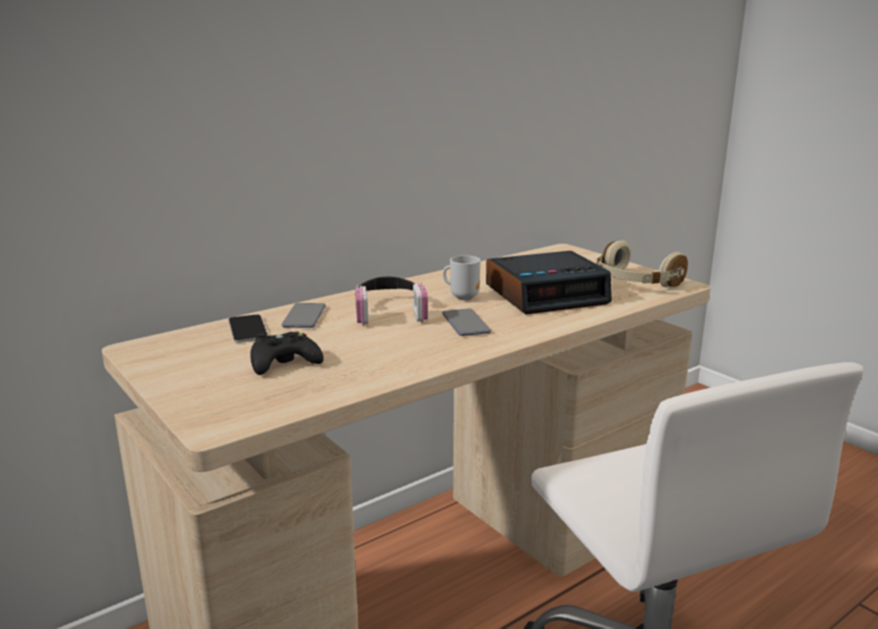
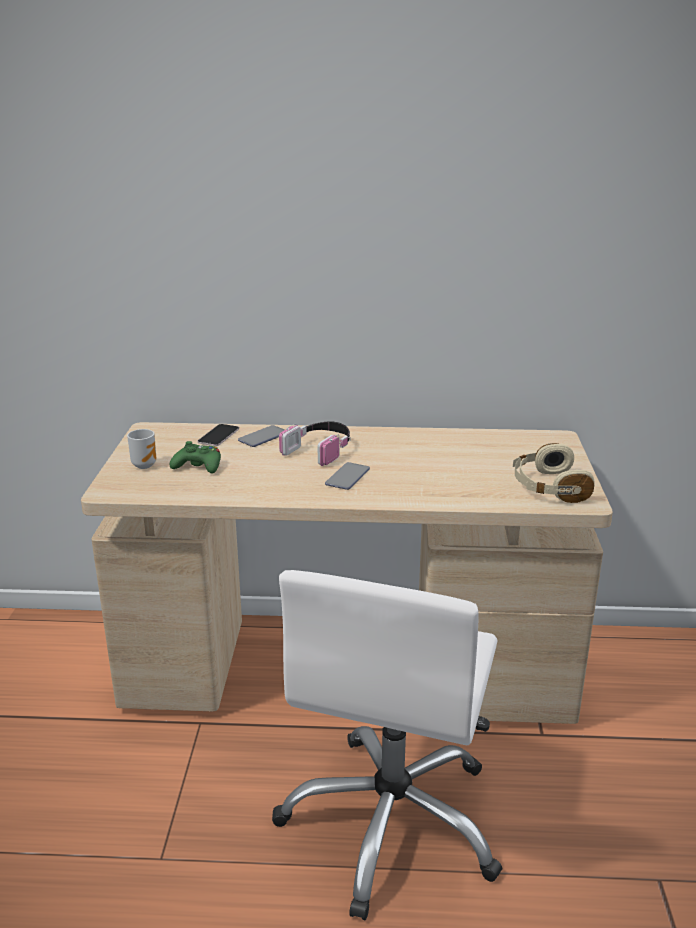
camera: 40 degrees right, 5 degrees up
(284, 363) = (198, 466): black game controller -> green game controller
(463, 297) = (388, 455): mug -> mug (145, 465)
(546, 294) = (452, 474): alarm clock -> none

